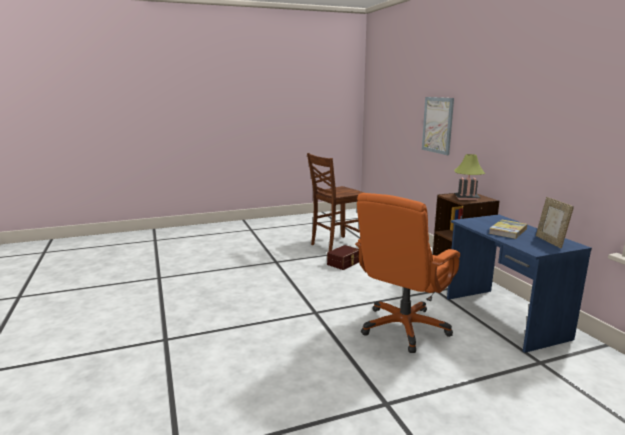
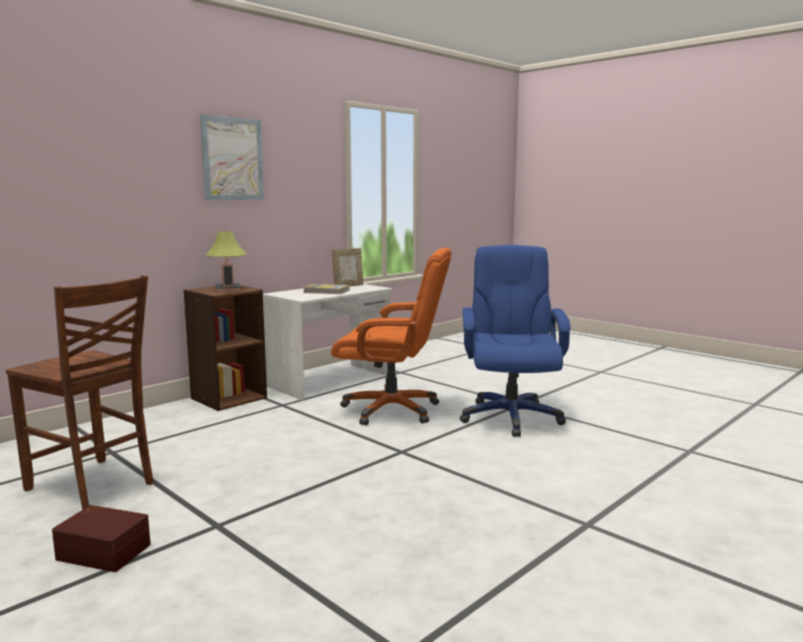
camera: 115 degrees left, 5 degrees down
(344, 263) = (203, 463): brown storage box -> brown storage box (105, 551)
(351, 382) = (510, 417): none -> blue office chair
(437, 125) = (74, 206): picture -> picture (232, 159)
(503, 318) = (331, 381): blue desk -> white desk

